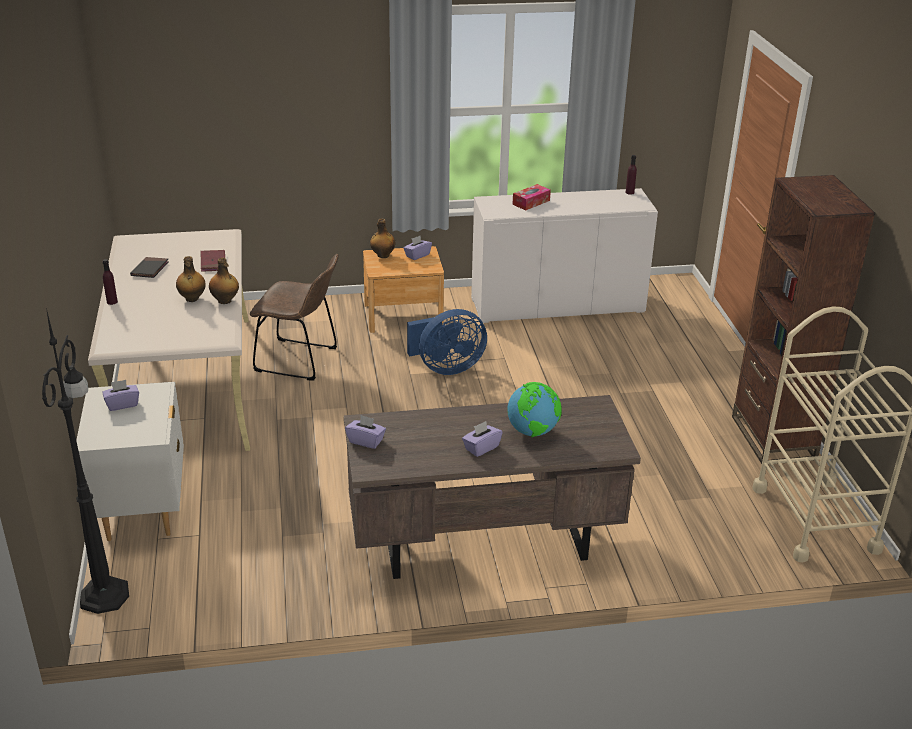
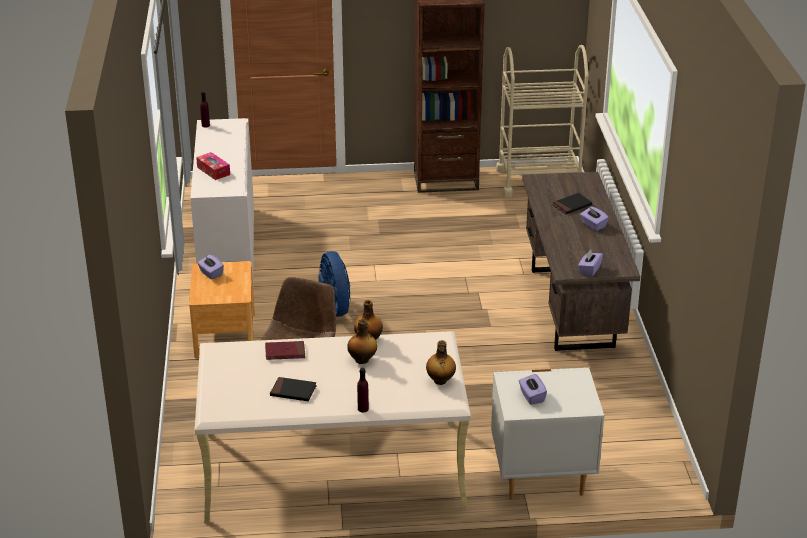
camera: 85 degrees left, 0 degrees up
(105, 593) = (648, 488): black floor lamp -> none
(382, 255) = (206, 293): bottle -> bottle (440, 381)
(533, 432) = (572, 205): globe -> black book

